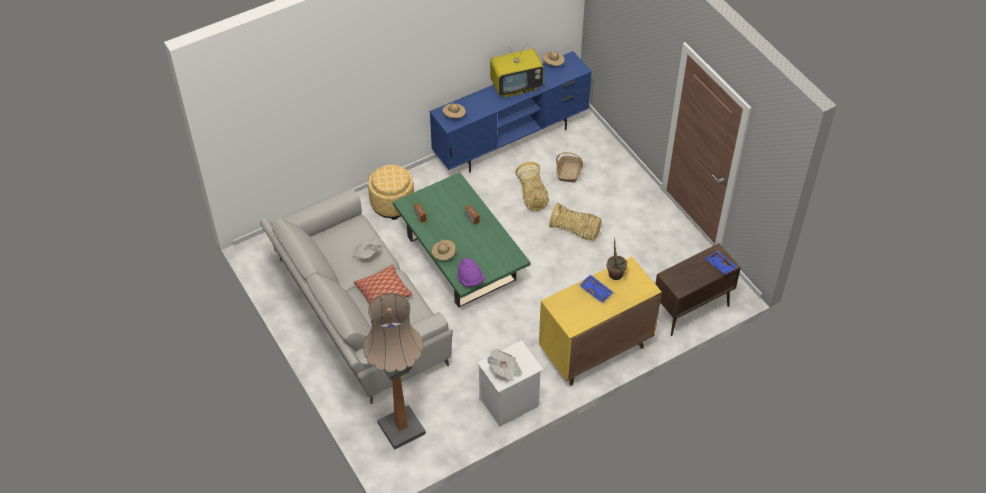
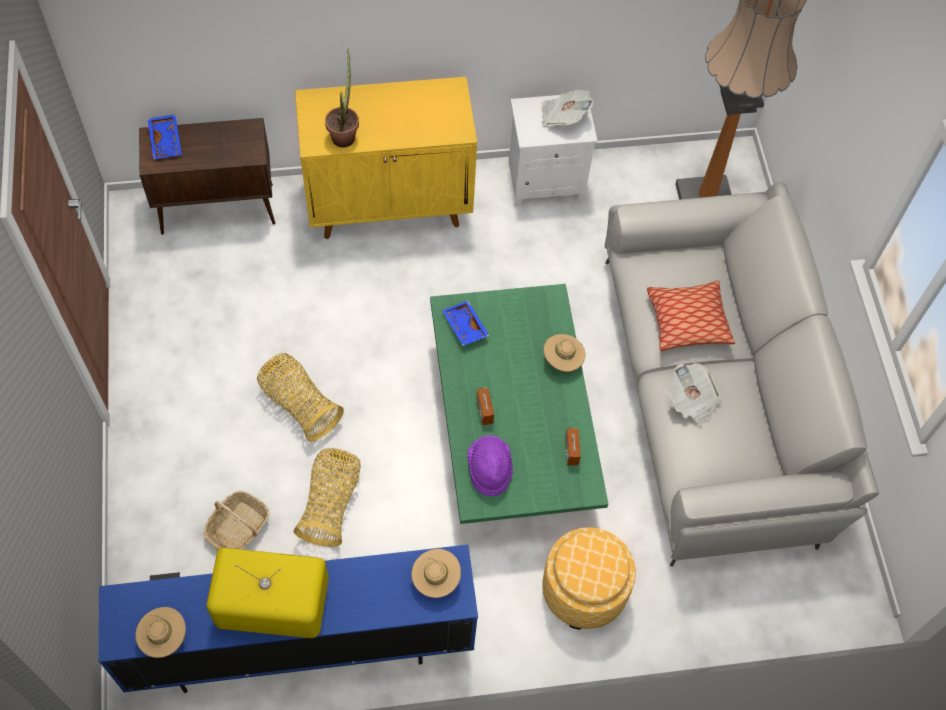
camera: 160 degrees left, 10 degrees up
(470, 279) = (539, 302): purple hat -> purple hat (489, 470)
(596, 291) = (387, 125): blue tray -> blue tray (464, 327)

